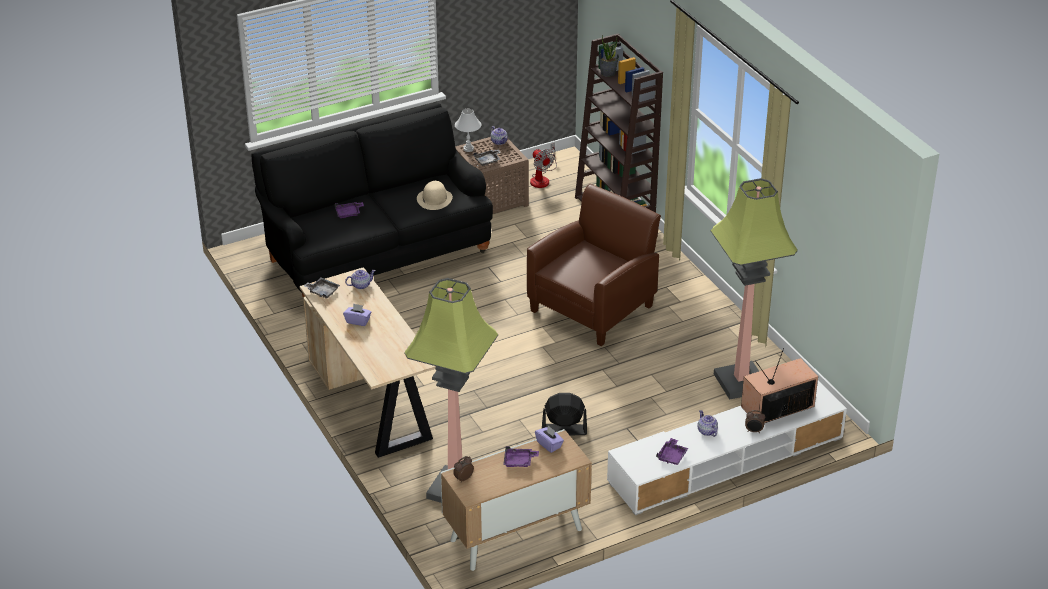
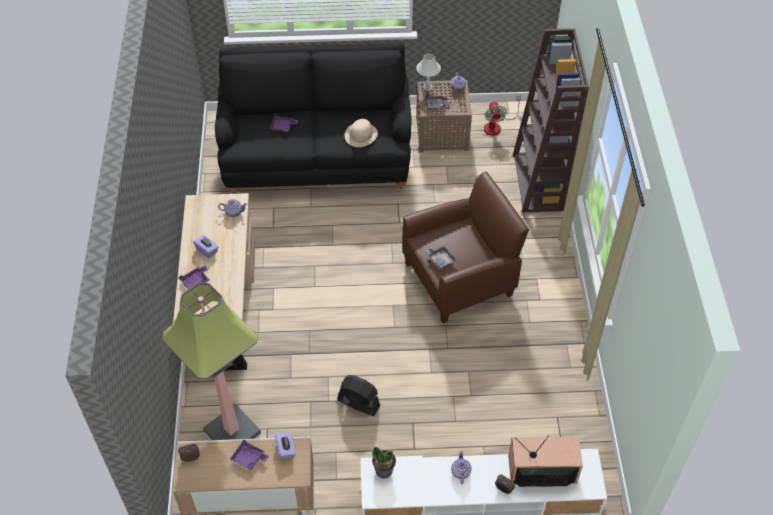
camera: 25 degrees right, 15 degrees up
(322, 291) = (199, 208): grey tray -> grey tray (441, 259)
(608, 72) = (552, 63): potted plant -> potted plant (384, 470)
(672, 456) = (412, 488): purple tray -> purple tray (196, 281)
(739, 382) = (542, 411): floor lamp -> none

